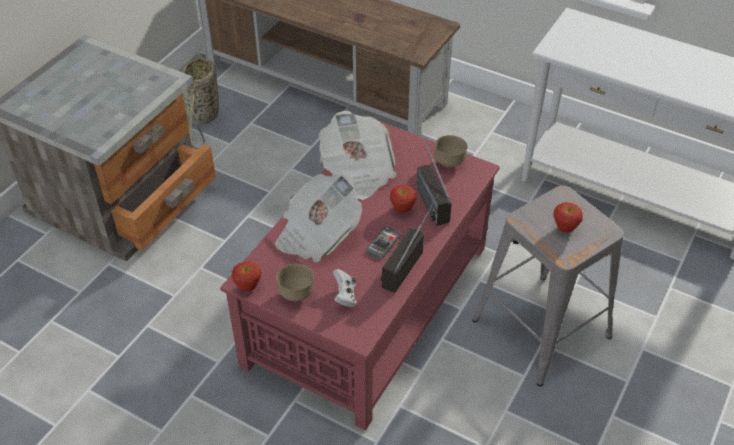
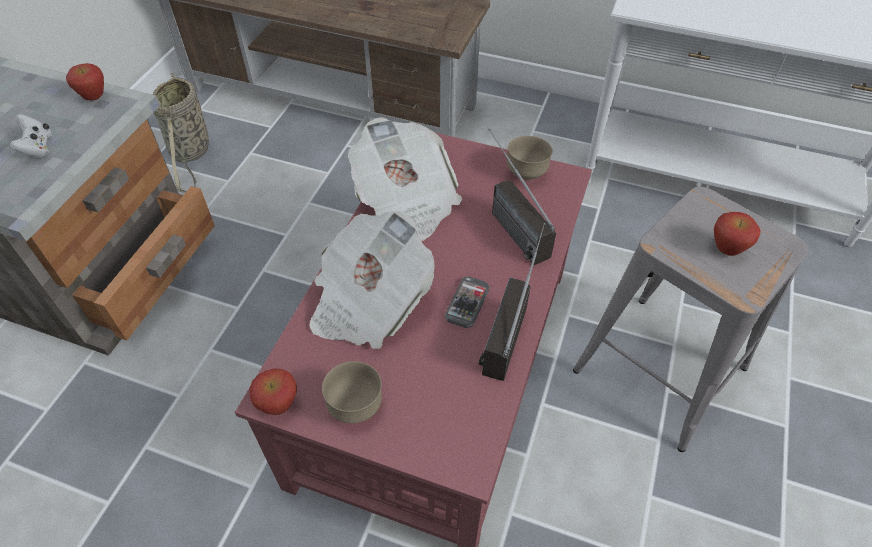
camera: 10 degrees left, 5 degrees up
(345, 296) = (430, 398): white game controller -> white game controller (38, 148)
(402, 210) = (481, 248): apple -> apple (94, 97)

